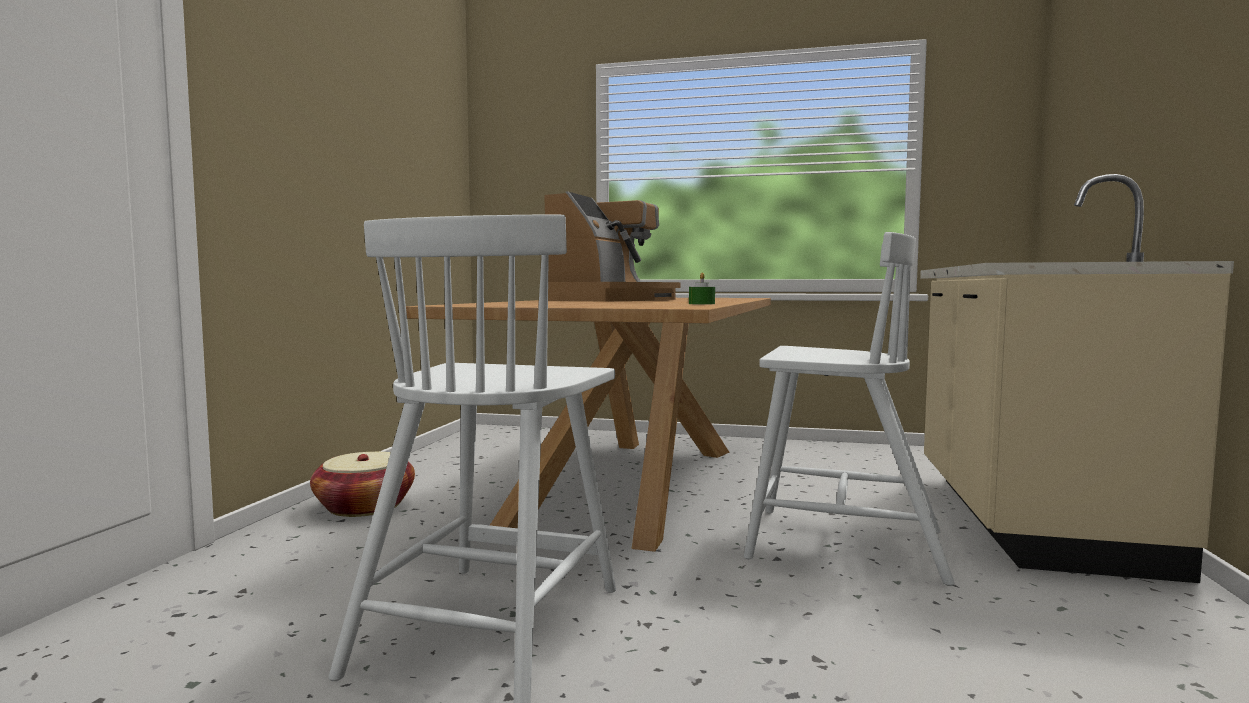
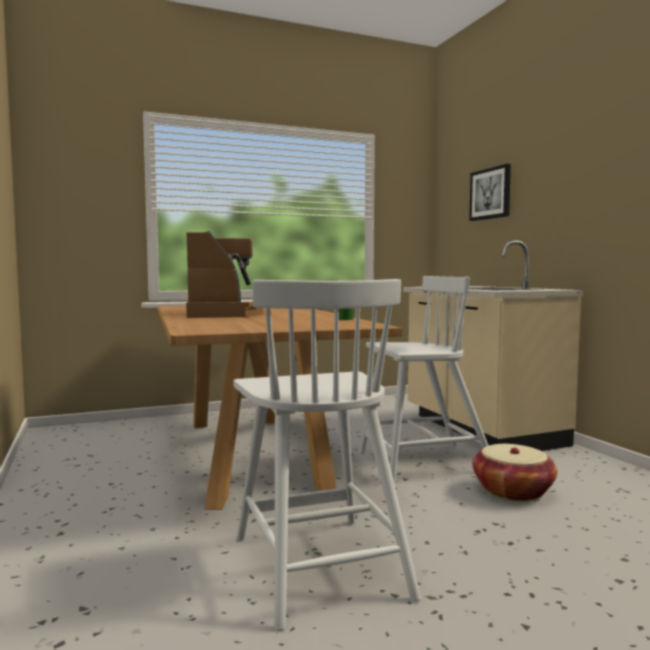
camera: 35 degrees left, 0 degrees up
(365, 507) = (61, 518): basket -> basket (512, 491)
(1111, 99) = (490, 193): none -> picture

